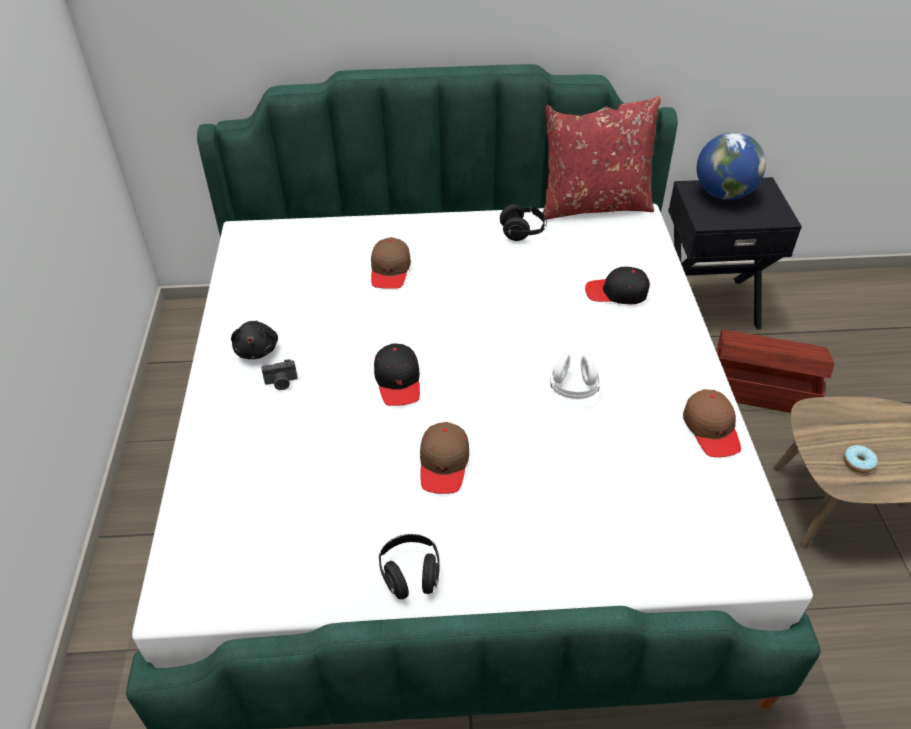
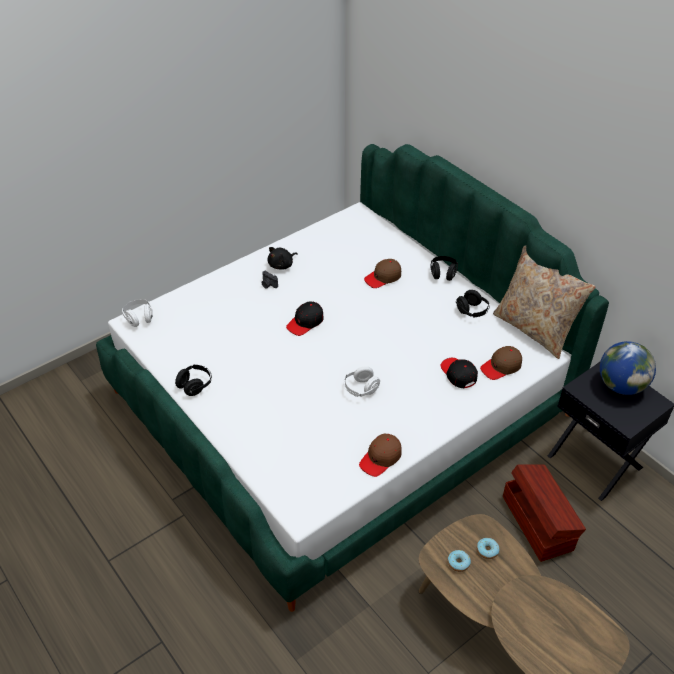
camera: 55 degrees right, 0 degrees up
(178, 582) = (139, 318): none -> white headphones
(437, 221) = (443, 273): none -> black headphones
(444, 464) = (266, 365): brown cap -> brown cap (501, 367)
(594, 204) = (534, 329): red pillow -> beige pillow
(851, 428) = (487, 550): none -> donut

